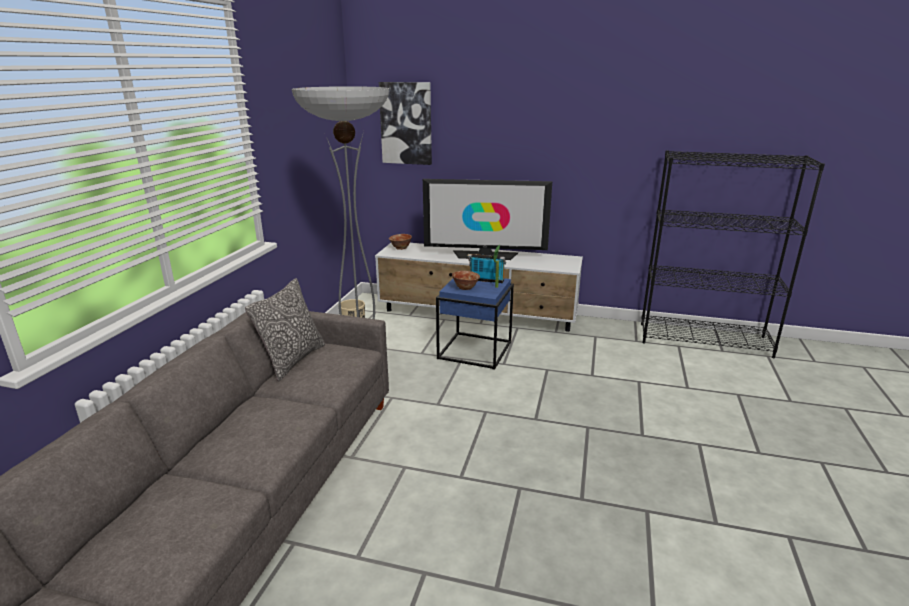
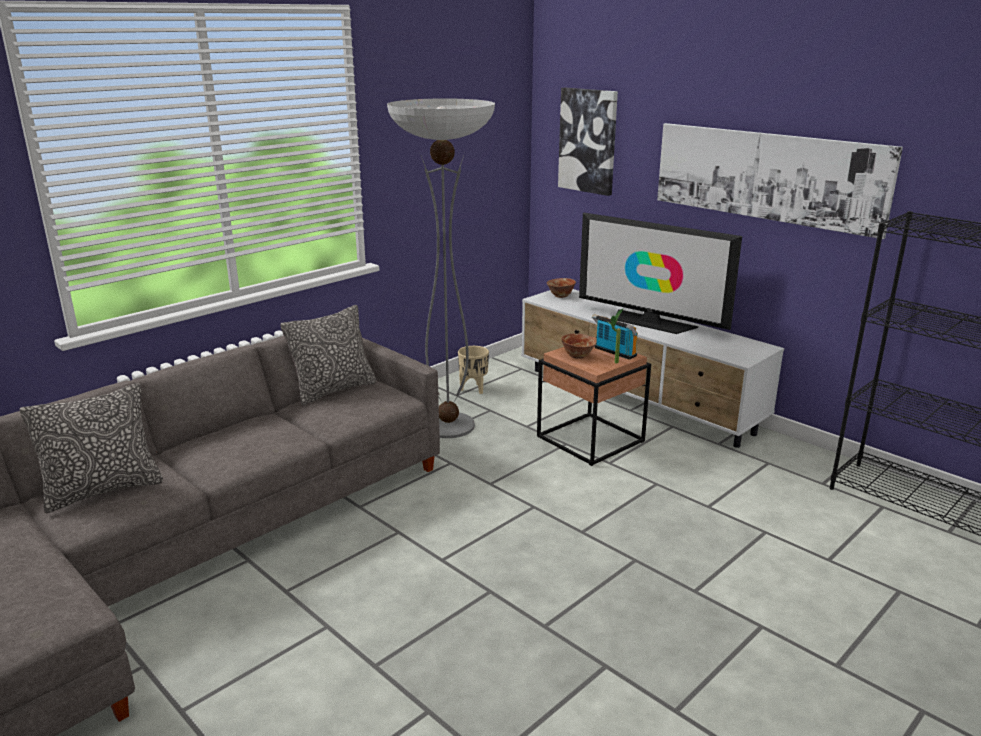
camera: 30 degrees right, 0 degrees up
(151, 530) = (103, 490): none -> pillow
(474, 351) = (589, 439): blue side table -> brown side table
(560, 137) = (767, 176): none -> picture

